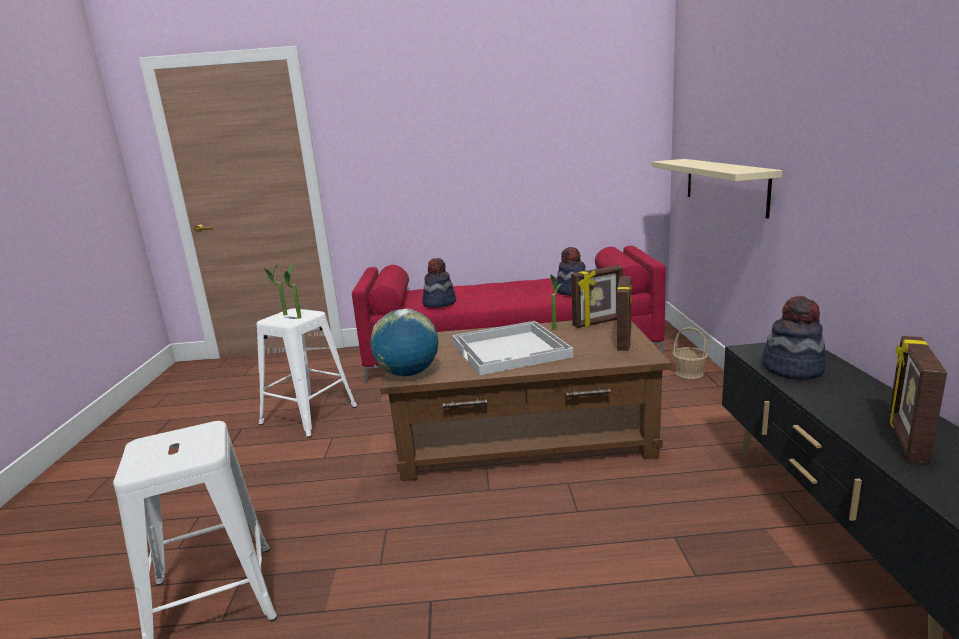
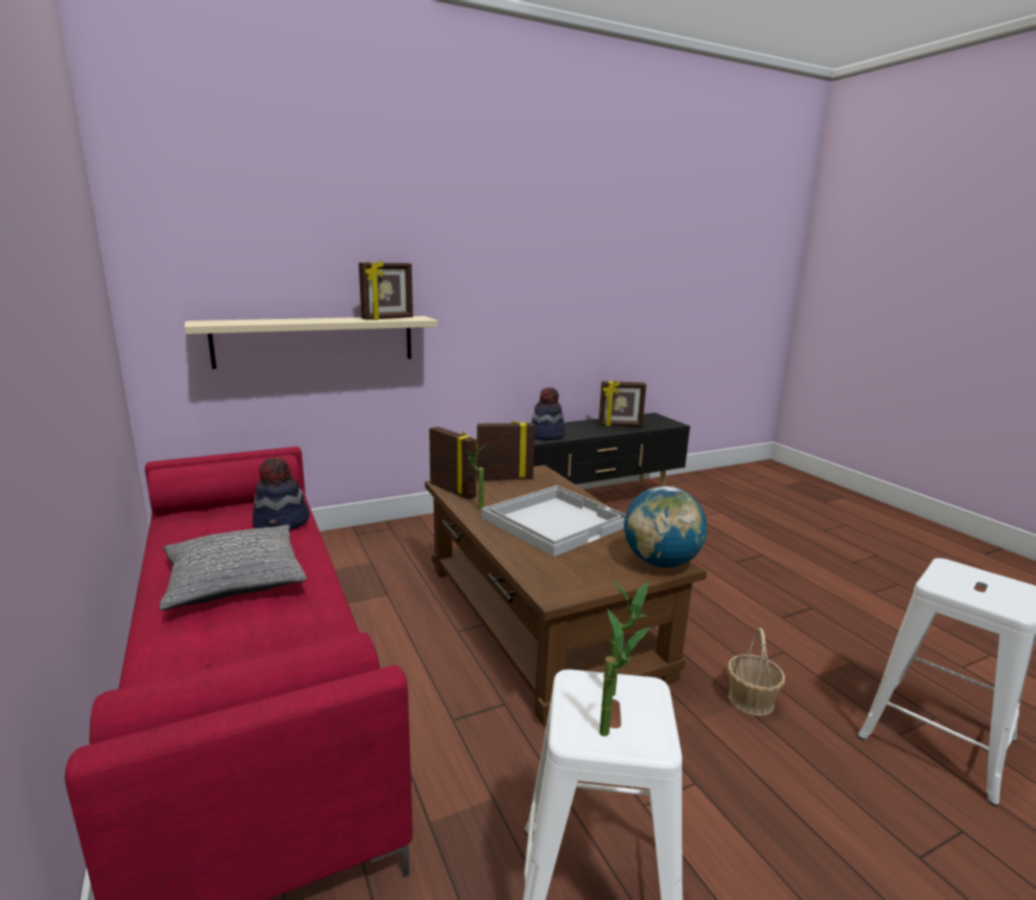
camera: 115 degrees left, 0 degrees up
(439, 303) = (312, 635): hat -> none
(506, 290) = (234, 579): none -> grey pillow
(689, 373) = (358, 541): basket -> basket (750, 700)
(731, 168) = (388, 319): none -> picture frame

